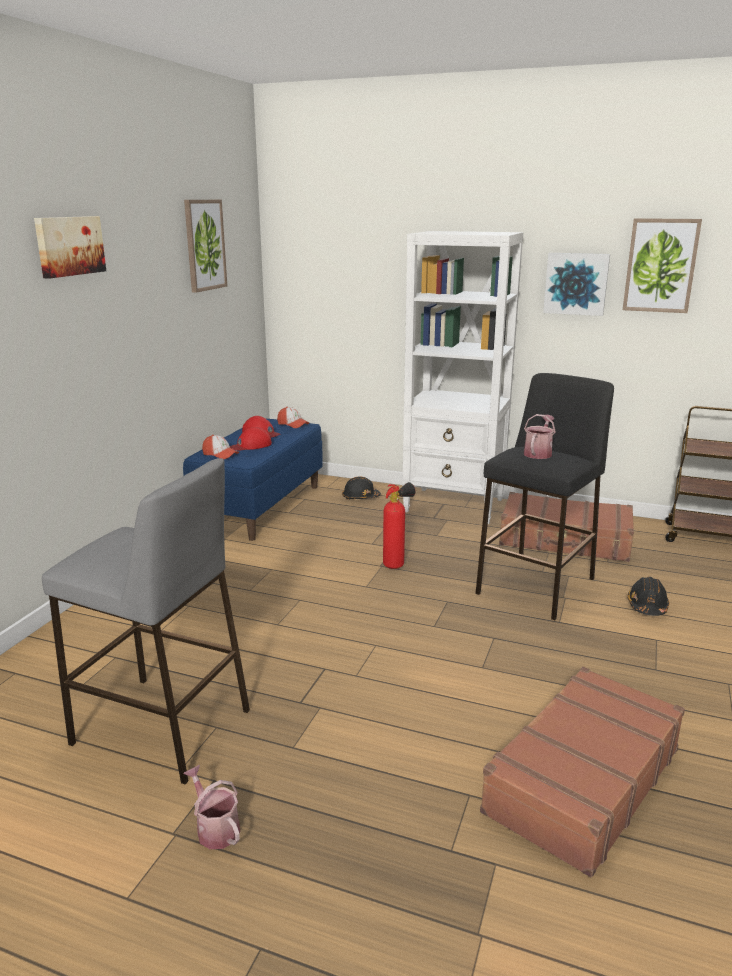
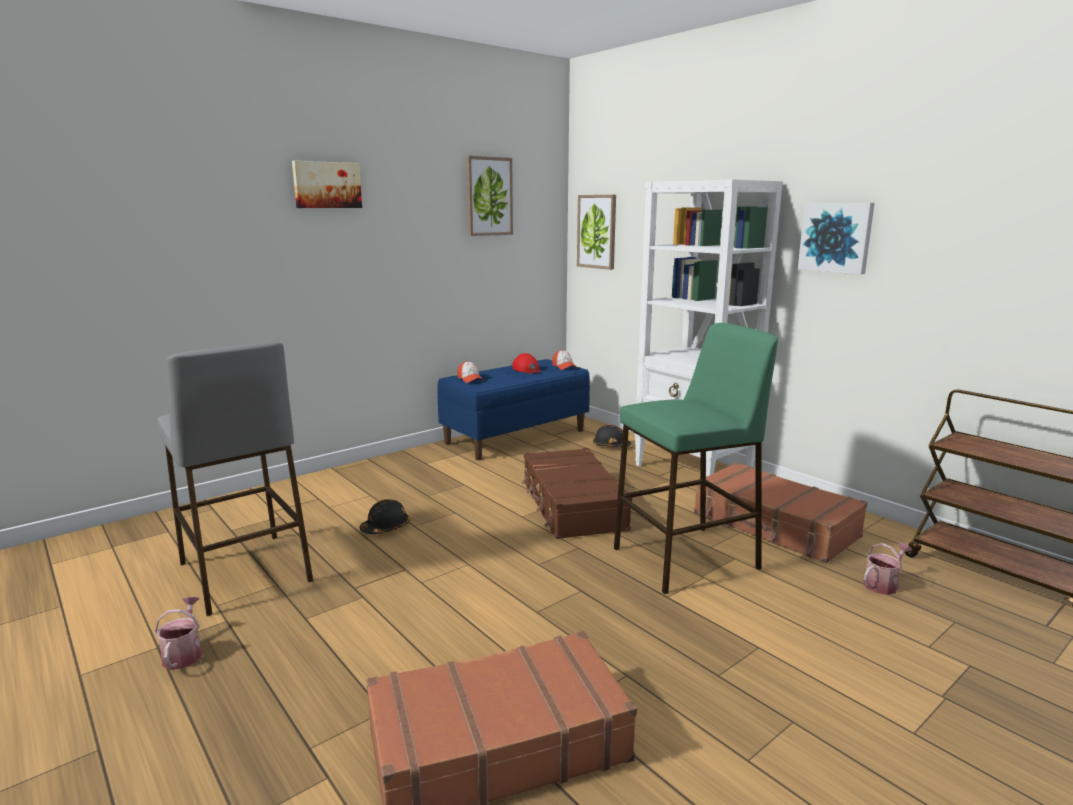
camera: 30 degrees right, 5 degrees down
(251, 445) = (504, 376): red cap -> none
(397, 564) = (572, 506): fire extinguisher -> brown suitcase
(536, 585) = (686, 558): black stool -> green stool
(538, 453) = (681, 405): watering can -> watering can (883, 584)
(647, 606) = (791, 612): black hard hat -> black hard hat (386, 527)
(660, 265) = (933, 215): picture -> picture (597, 231)

